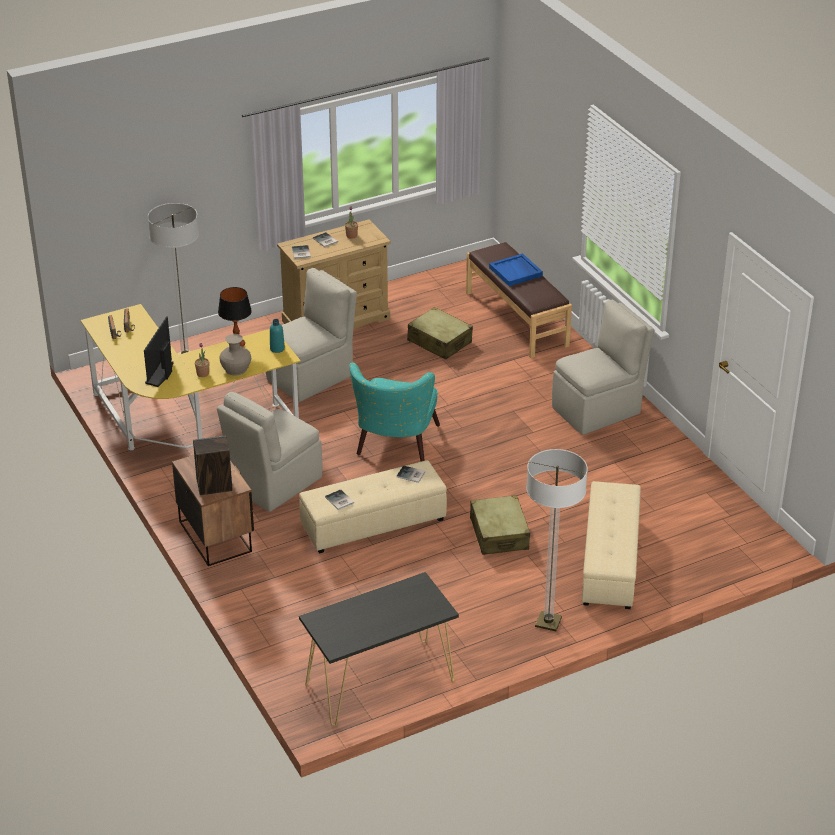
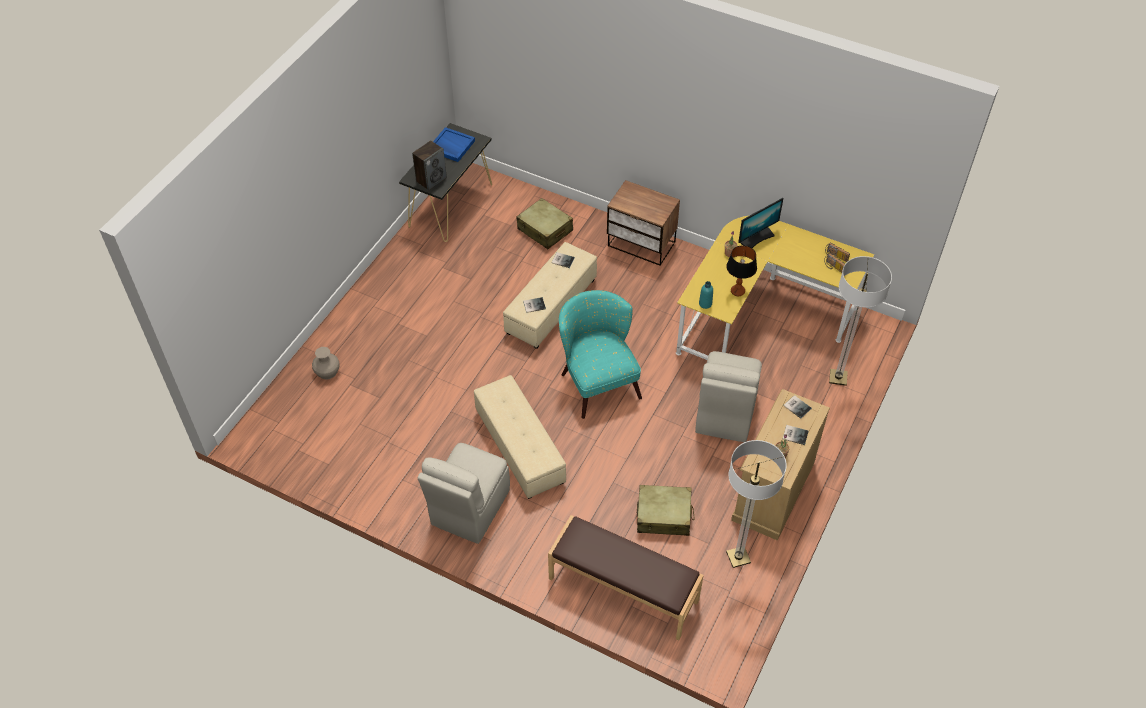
camera: 145 degrees right, 15 degrees up
(161, 374) = (757, 238): monitor -> monitor turned 75 degrees clockwise
(214, 486) = (632, 195): speaker -> speaker (431, 180)
(236, 369) = (712, 269): beige vase -> beige vase (327, 372)
(273, 484) = (647, 301): beige chair -> none
(499, 534) = (459, 342): beige suitcase -> beige suitcase (545, 230)
(516, 272) = (630, 564): blue tray -> blue tray (451, 146)
(548, 622) = (377, 293): floor lamp -> floor lamp (738, 557)
(610, 561) = (365, 360): beige ottoman -> beige ottoman (519, 447)

